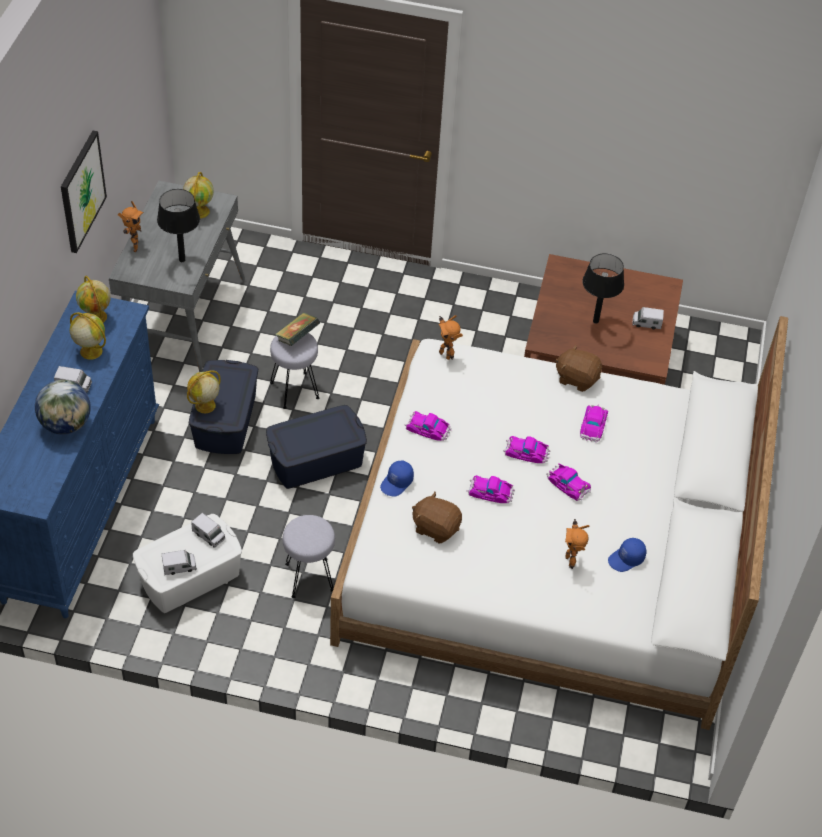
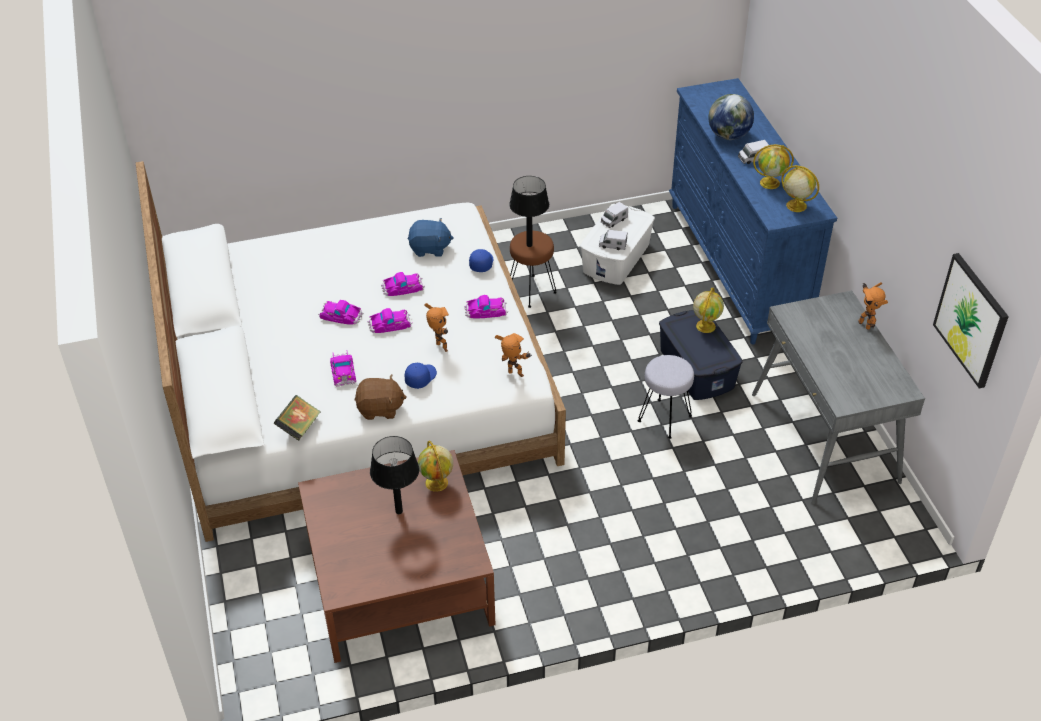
camera: 155 degrees right, 5 degrees down
(81, 191) = (879, 185): picture -> picture (971, 320)
(182, 260) = (812, 331): black table lamp -> black table lamp (529, 245)
(199, 211) = (851, 384): globe -> globe (437, 483)
(297, 338) = (671, 376): book -> book (299, 427)
(308, 577) = (532, 291): grey stool -> brown stool
(315, 460) = (596, 370): blue storage box -> none
(436, 527) = (430, 248): brown plush toy -> blue plush toy
(571, 560) = (311, 267): toy robot -> toy robot (440, 348)
(626, 559) = (266, 284): blue cap -> blue cap (420, 377)
(646, 323) = (343, 533): toy truck -> none

